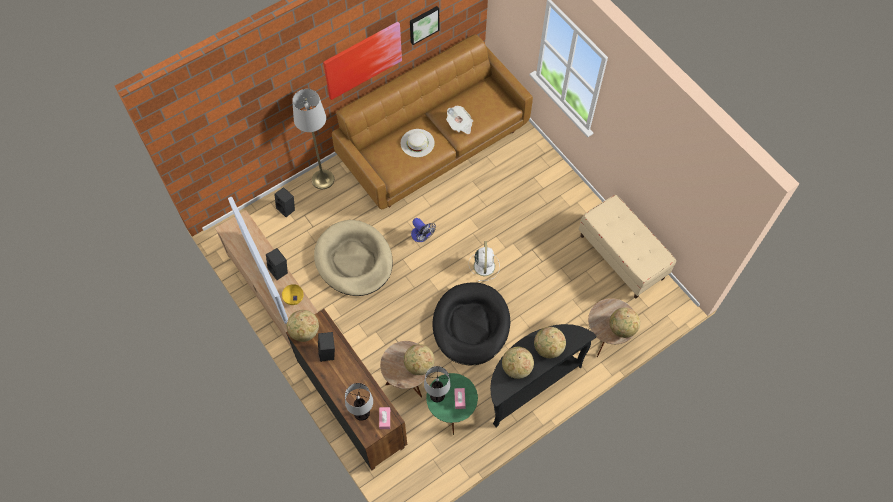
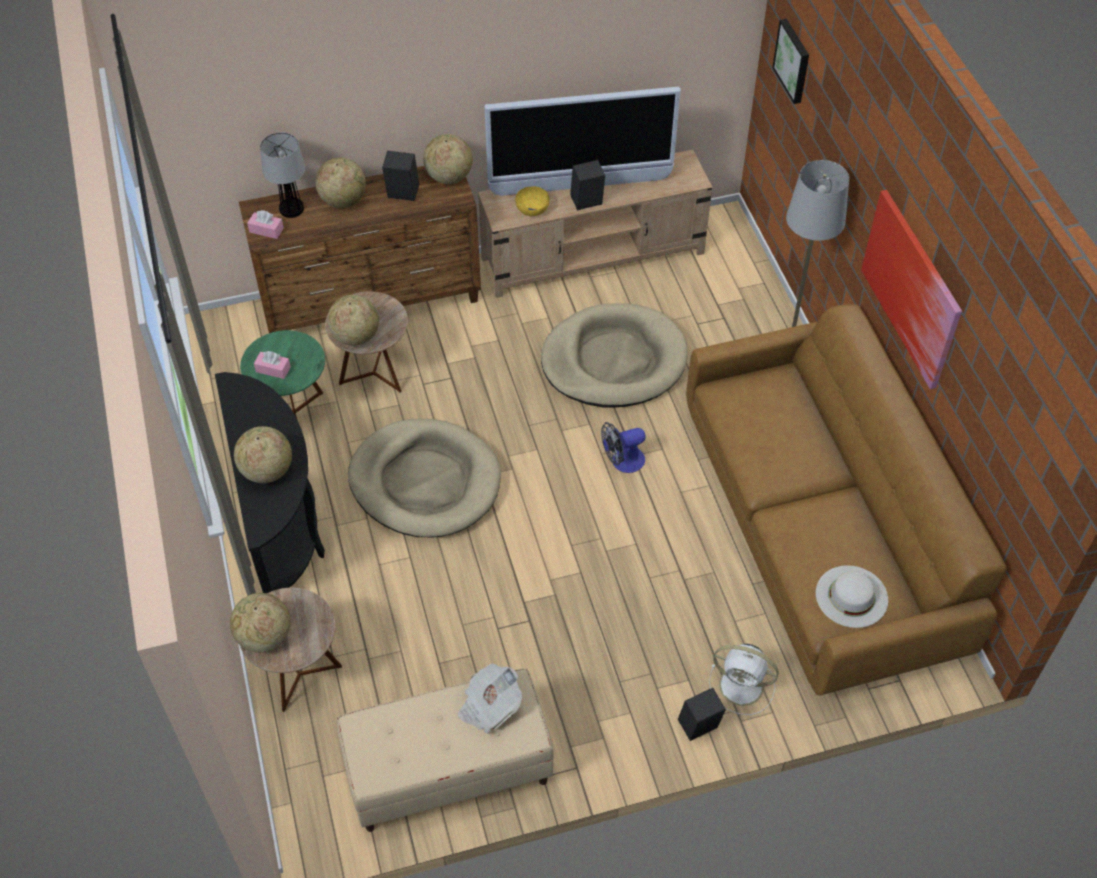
camera: 110 degrees right, 10 degrees down
(287, 208) = (743, 300): black speaker -> black speaker (698, 728)
(417, 143) = (785, 448): white hat -> white hat (851, 596)
(423, 24) = (979, 393): picture -> picture (793, 60)
(437, 395) = (297, 344): table lamp -> none
(460, 125) = (808, 526): newspaper -> newspaper (489, 706)
(471, 325) = (425, 482): black dog bed -> beige dog bed
(484, 265) = (528, 535): white fan -> white fan (743, 686)
(516, 368) = (259, 418): globe -> globe (343, 200)

